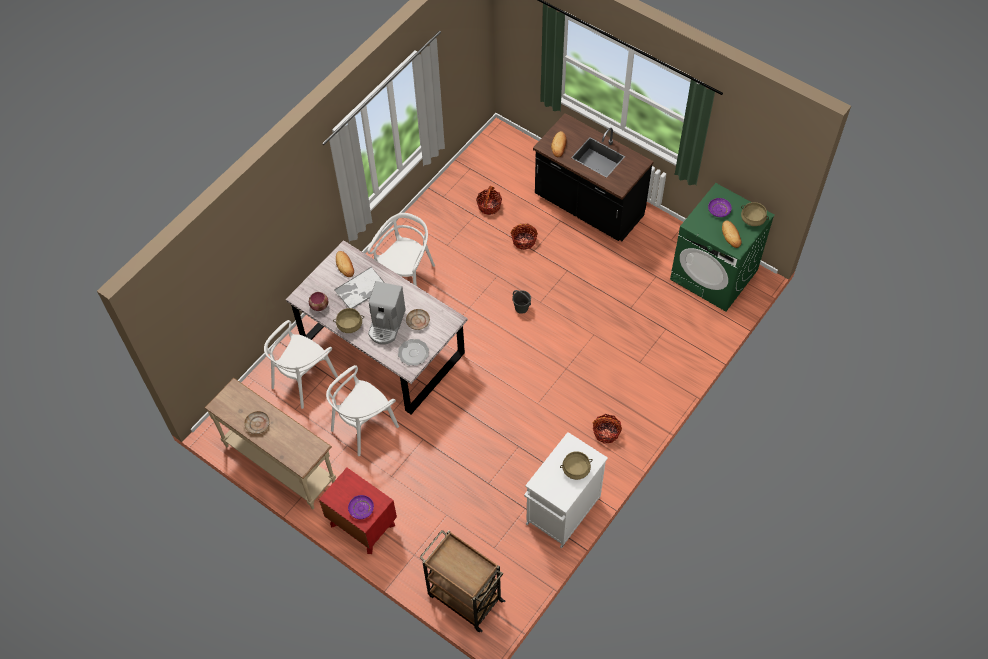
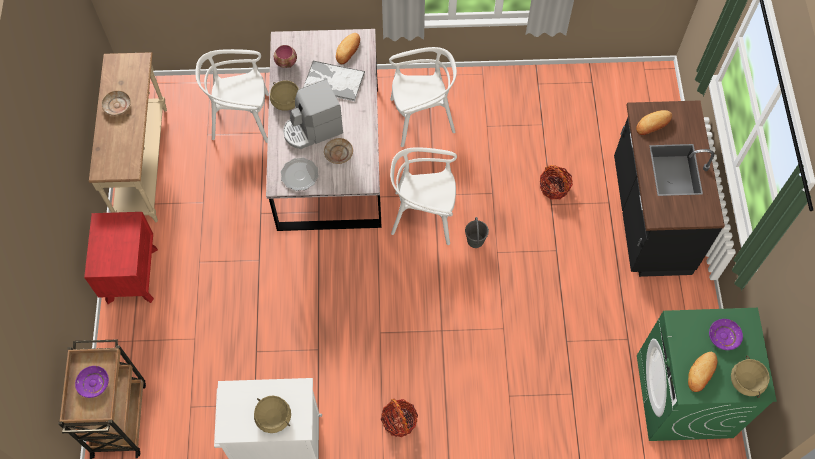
camera: 50 degrees right, 5 degrees up
(361, 509) = (106, 255): purple plate -> purple plate (93, 383)
(364, 426) = (233, 201): white chair -> white chair (424, 215)
(489, 206) = (564, 129): basket -> none

